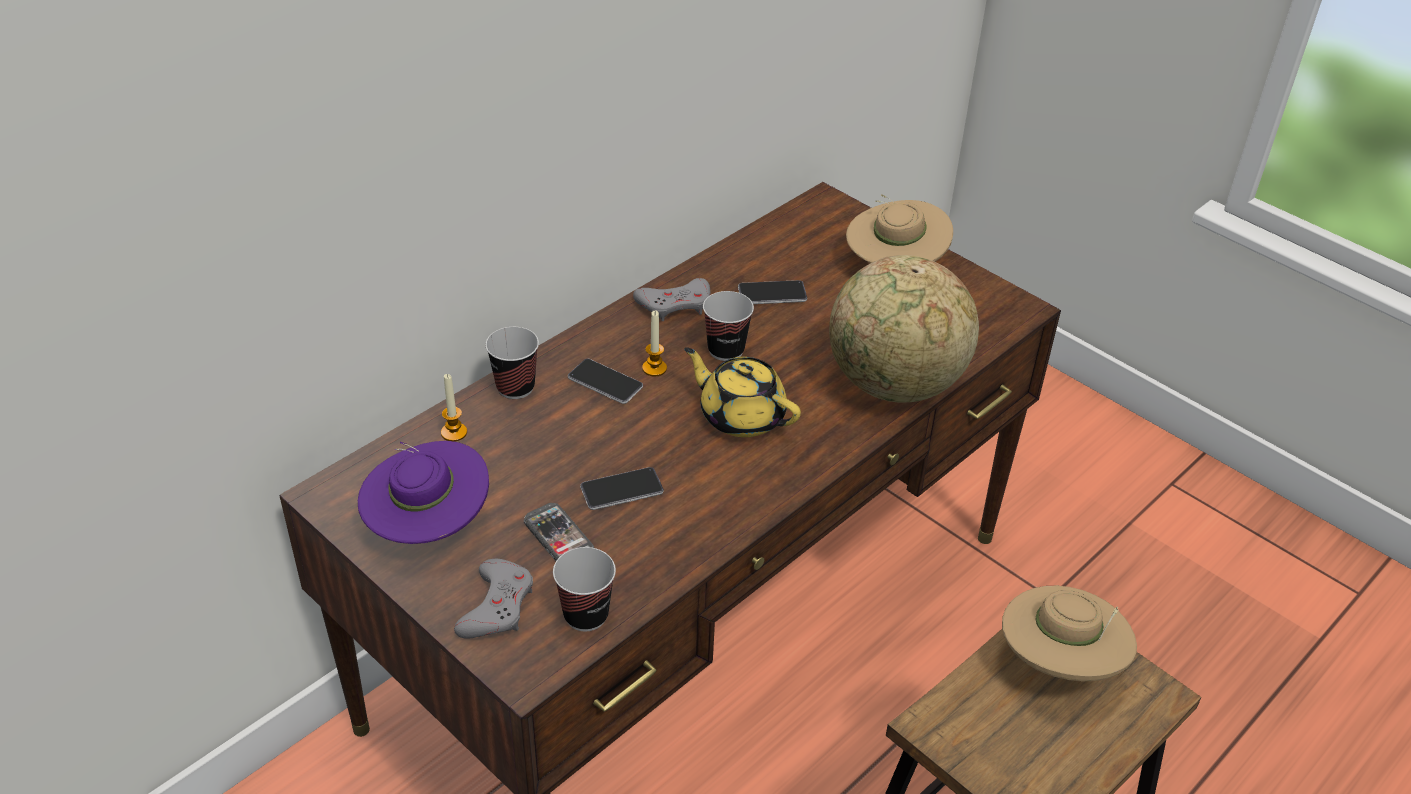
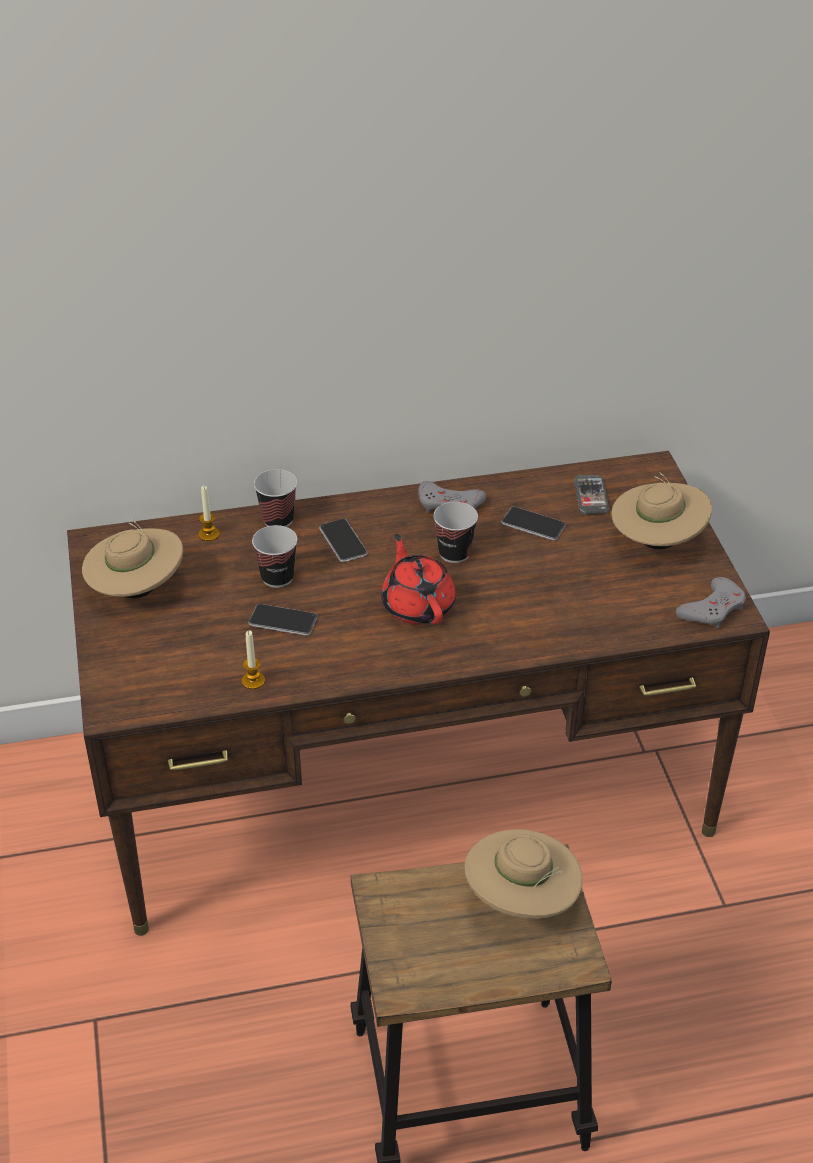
camera: 35 degrees right, 0 degrees up
(428, 526) = (137, 589): purple hat -> beige hat
(497, 606) = (132, 660): grey game controller -> grey game controller (712, 609)
(558, 536) = (212, 633): phone -> phone (591, 496)
(586, 615) = (181, 692): cup -> cup (277, 577)
(654, 368) = (388, 545): candle -> candle (253, 681)
(740, 415) = (418, 605): yellow teapot -> red teapot
(894, 385) = (560, 632): globe -> none

